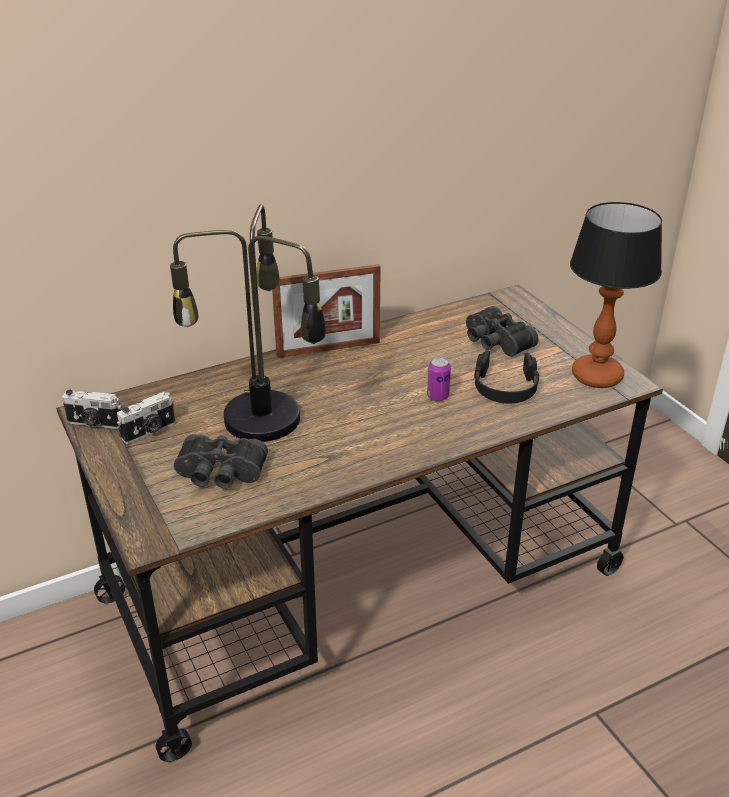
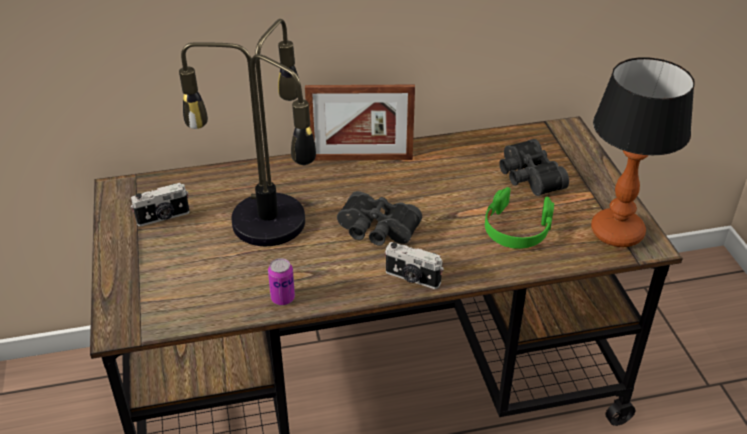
camera: 15 degrees right, 5 degrees up
(94, 423) = (119, 201): camera -> camera (412, 278)
(220, 474) = (207, 272): black binoculars -> black binoculars (376, 231)
(437, 396) = (445, 227): can -> can (283, 298)
(505, 387) = (516, 228): black headphones -> green headphones

